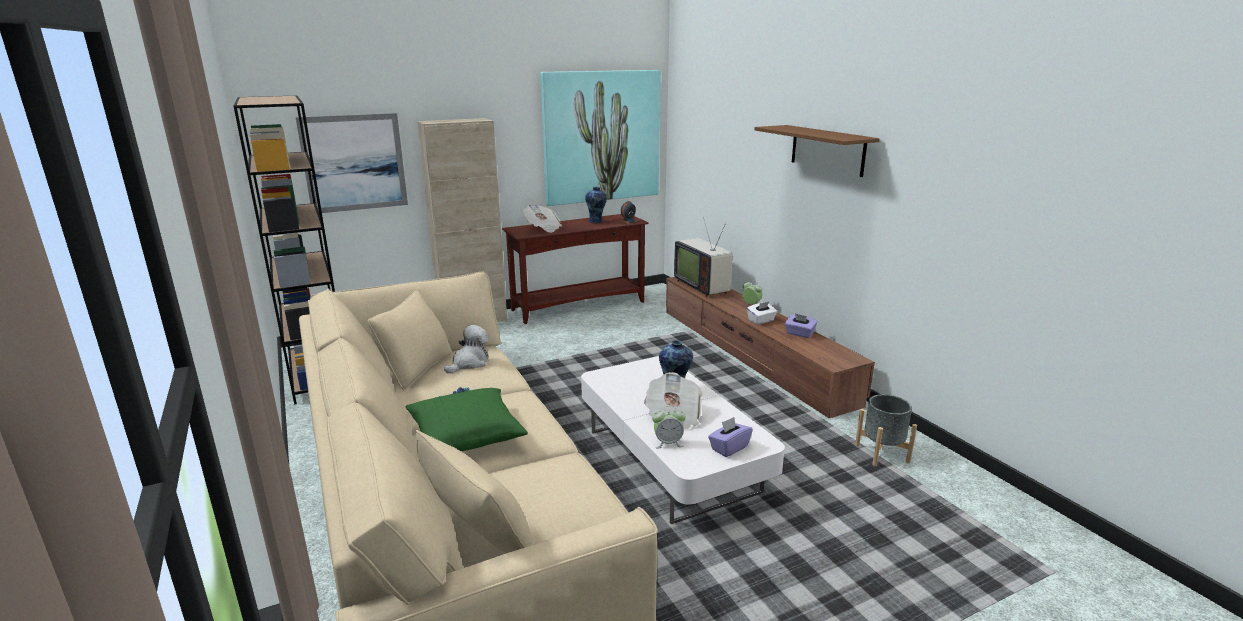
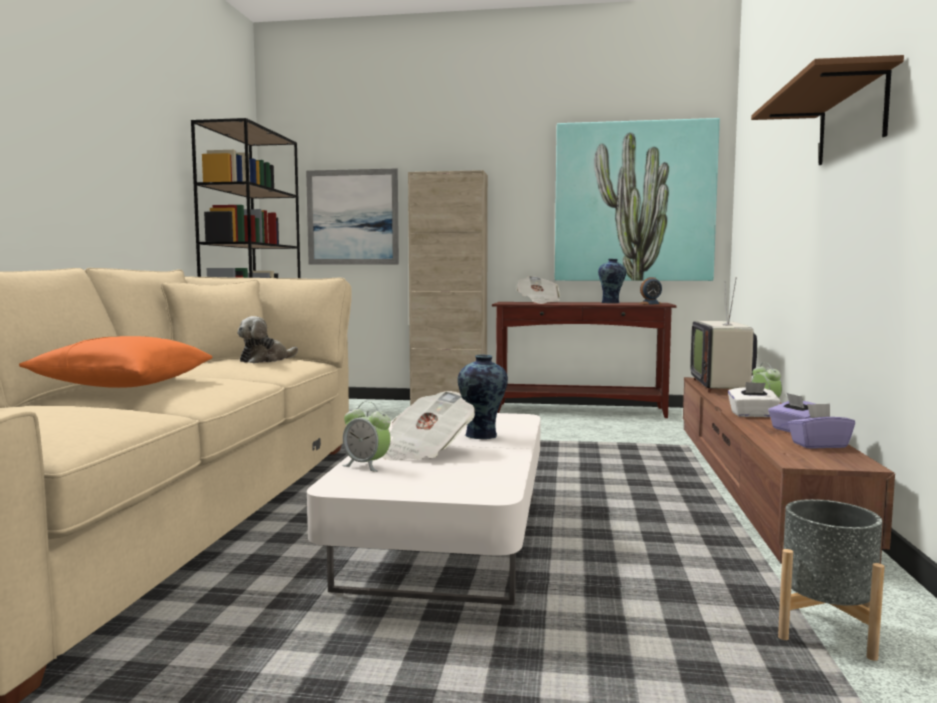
camera: 35 degrees right, 15 degrees down
(467, 436) = (124, 385): green pillow -> orange pillow
(469, 363) = (265, 360): plush toy -> plush toy turned 150 degrees clockwise
(729, 448) = (432, 485): purple tissue box -> purple tissue box (819, 445)

